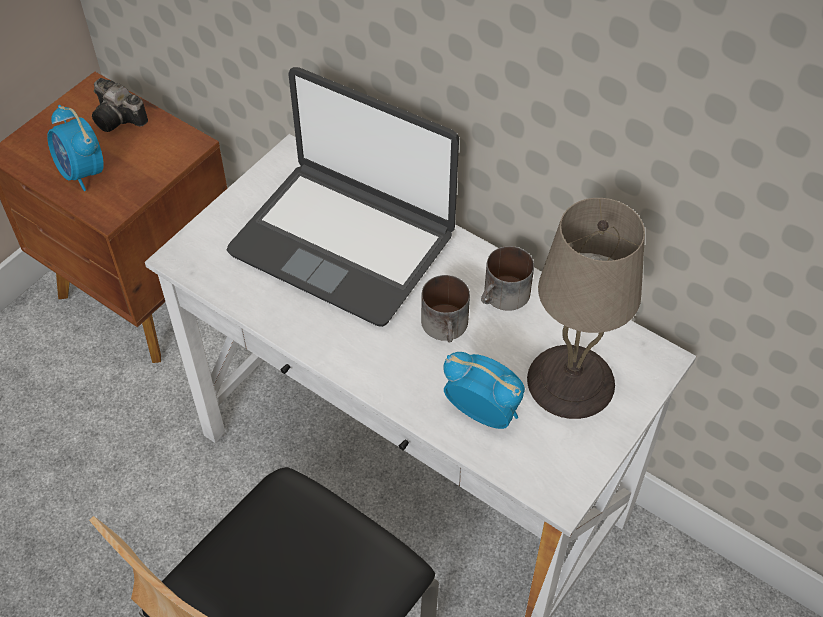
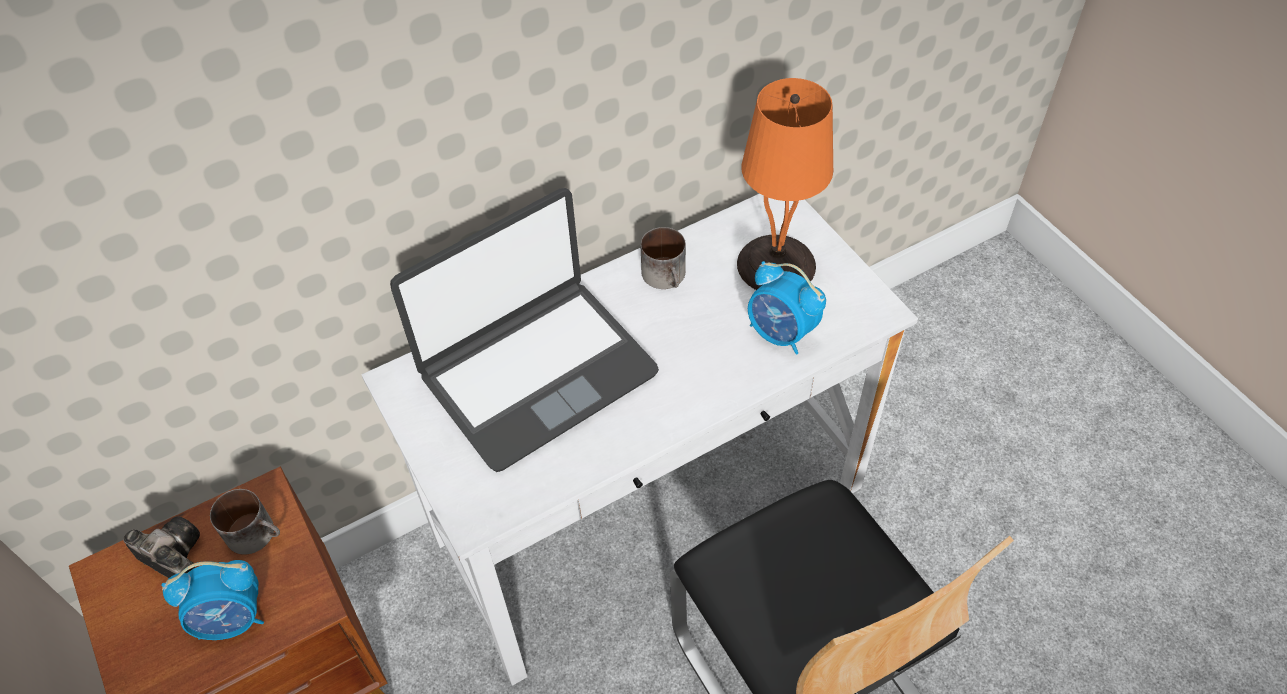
camera: 65 degrees left, 0 degrees up
(120, 118) = (172, 556): camera -> camera turned 120 degrees counterclockwise
(447, 327) = (679, 327): mug -> mug (257, 533)
(482, 412) = (781, 333): alarm clock -> alarm clock turned 105 degrees counterclockwise
(573, 382) = (777, 263): beige table lamp -> orange table lamp

